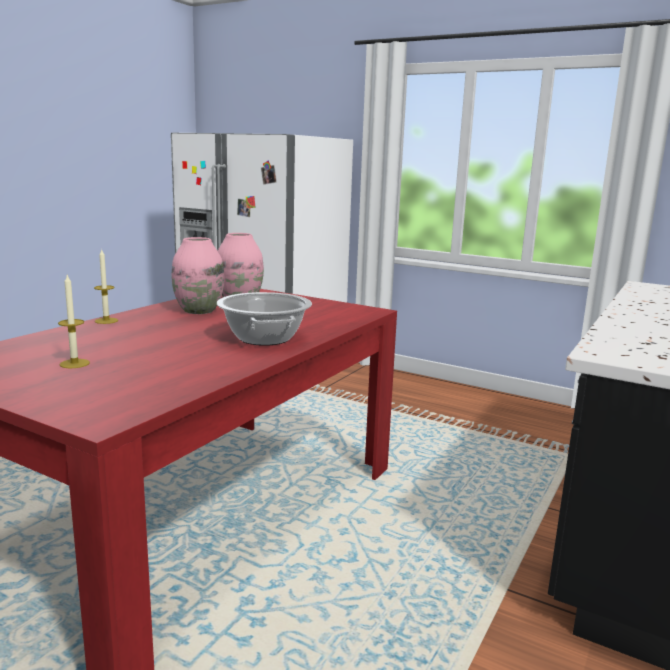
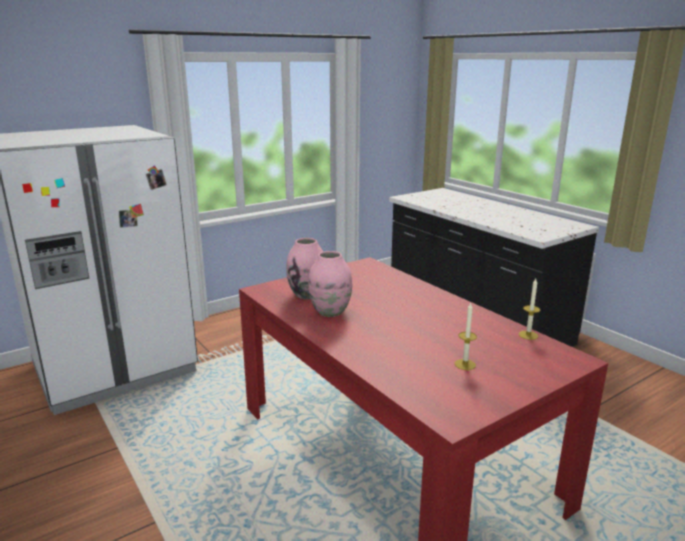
camera: 65 degrees left, 5 degrees up
(106, 321) = (342, 348): candle -> candle (528, 335)
(265, 338) = (423, 301): cooking pot -> none

